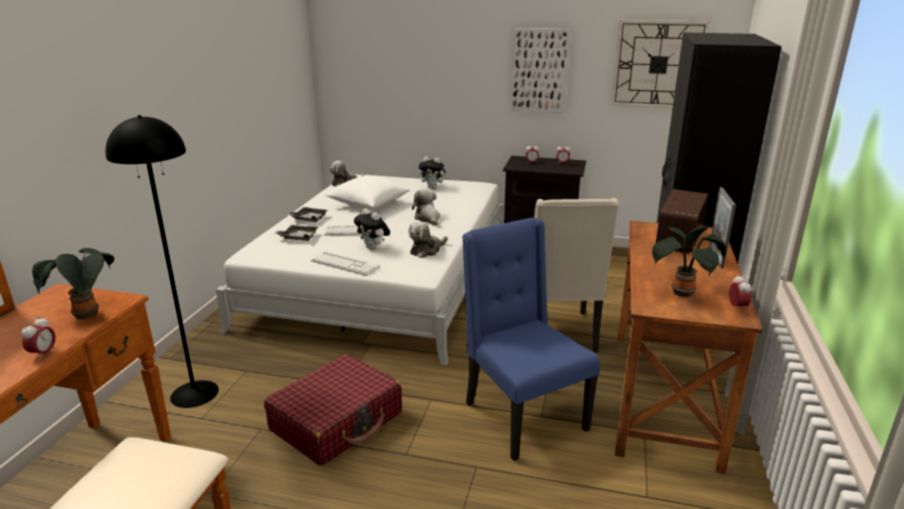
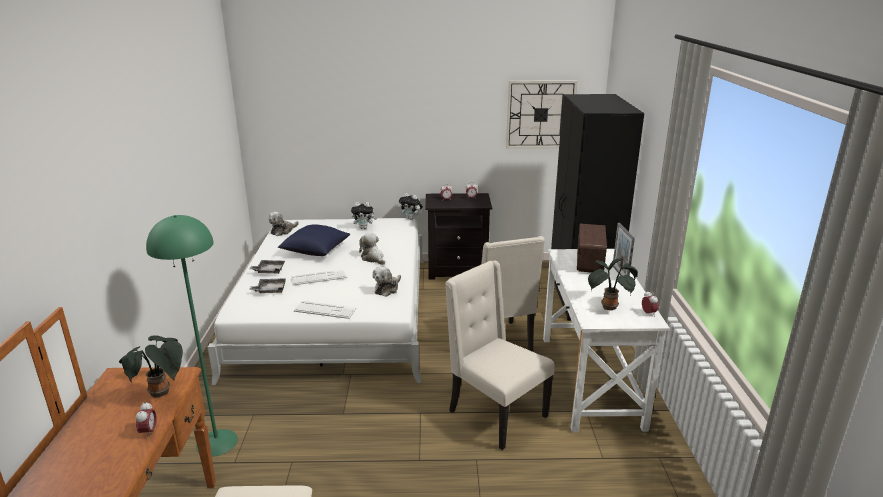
camera: 15 degrees left, 0 degrees up
(194, 393) = (216, 442): black floor lamp -> green floor lamp
(337, 421) = (353, 444): red suitcase -> none
(368, 205) = (315, 251): white pillow -> blue pillow
(373, 248) = (341, 292): plush toy -> plush toy (411, 218)
(522, 416) = (495, 414): blue chair -> beige chair
(539, 71) = (446, 123): picture -> none
(663, 395) = (590, 380): brown desk -> white desk

